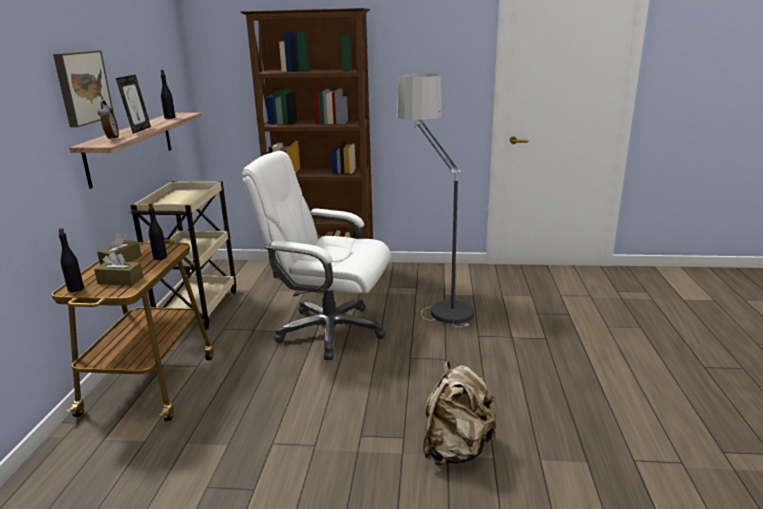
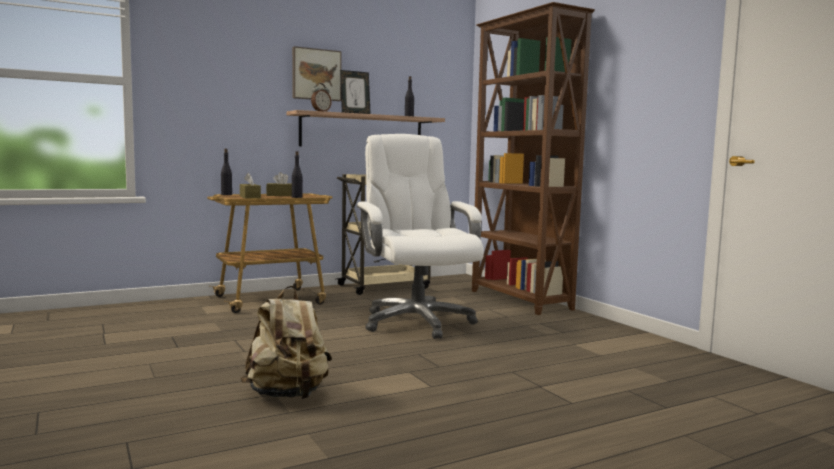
camera: 55 degrees right, 15 degrees down
(433, 301) = (549, 342): floor lamp -> none

